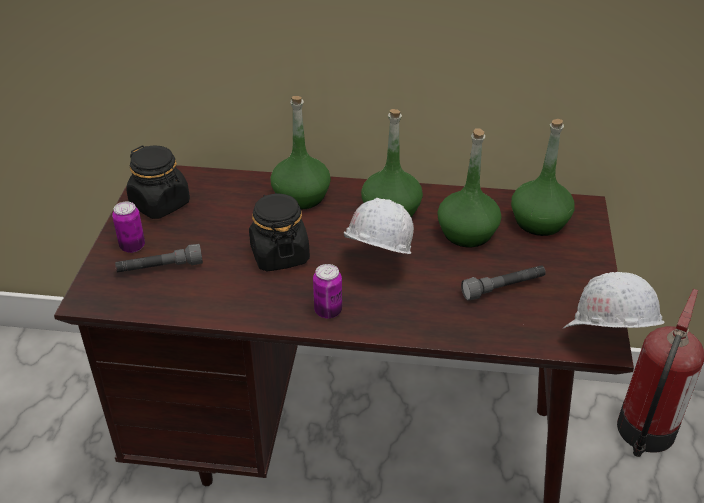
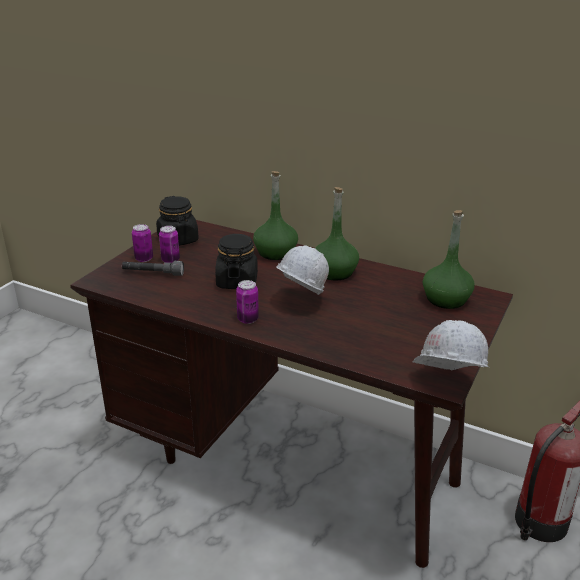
camera: 20 degrees right, 10 degrees down
(171, 240) = (170, 260): none -> can
(467, 233) = (383, 295): green bottle -> none
(503, 288) = (388, 333): grey flashlight -> none

